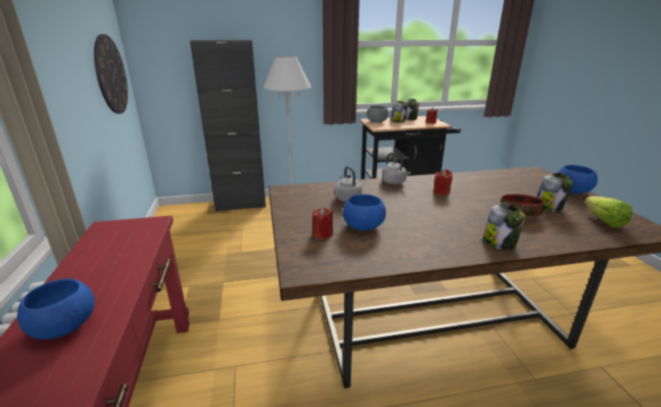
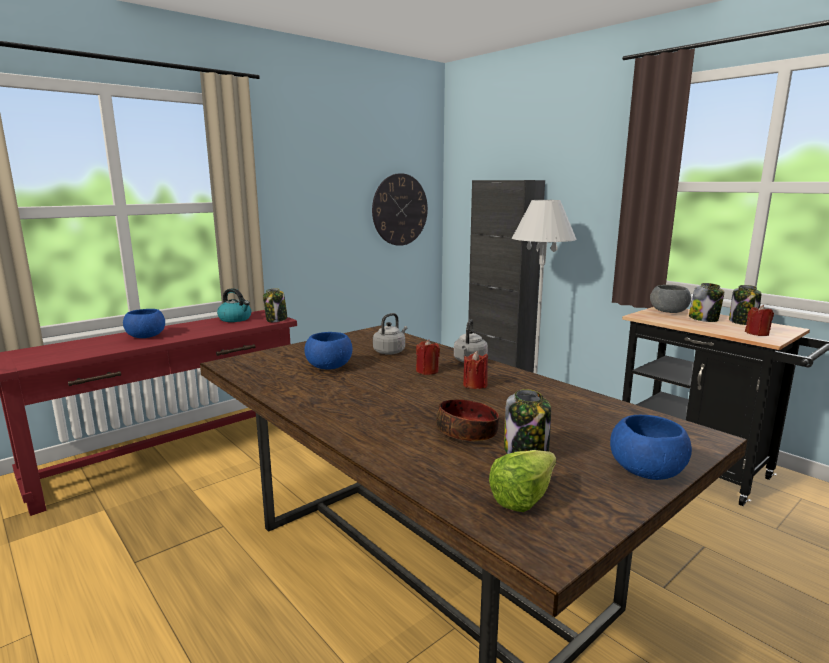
camera: 60 degrees right, 10 degrees down
(101, 246) = (235, 319): none -> kettle
(322, 234) = (298, 357): red candle -> red candle (427, 371)
(499, 243) = (353, 426): jar -> jar (276, 320)

